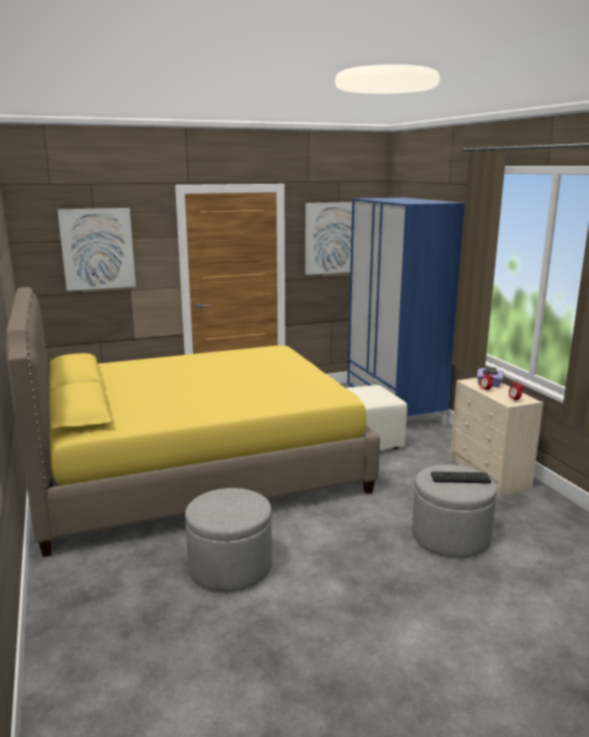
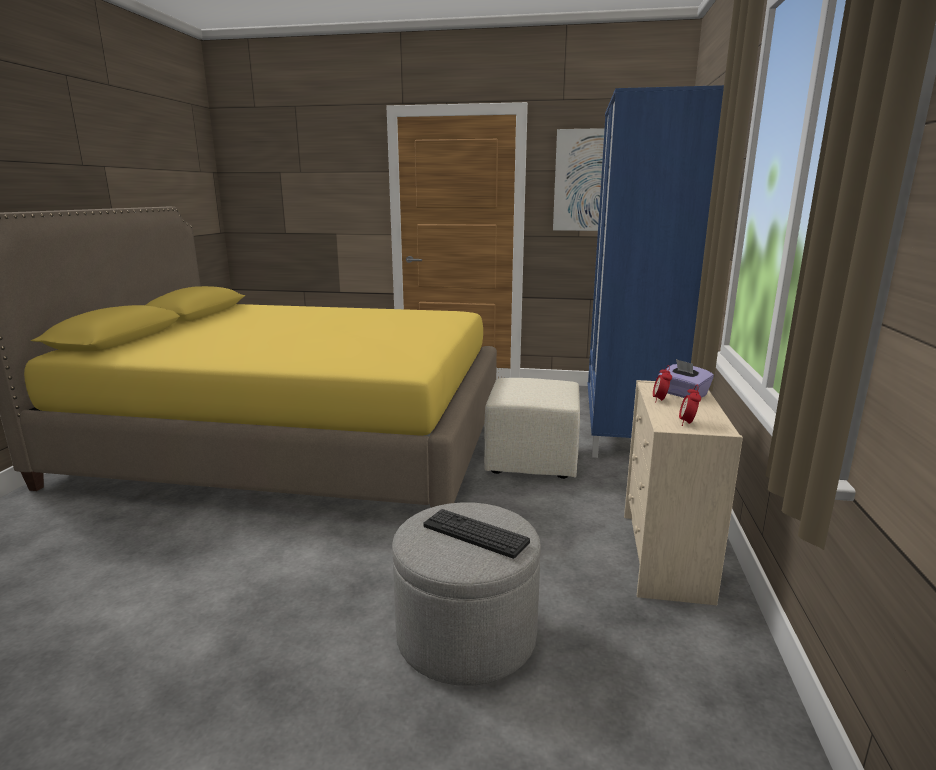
camera: 30 degrees right, 0 degrees up
(98, 249) = (301, 183): picture -> none
(230, 567) = (144, 565): grey ottoman -> none

